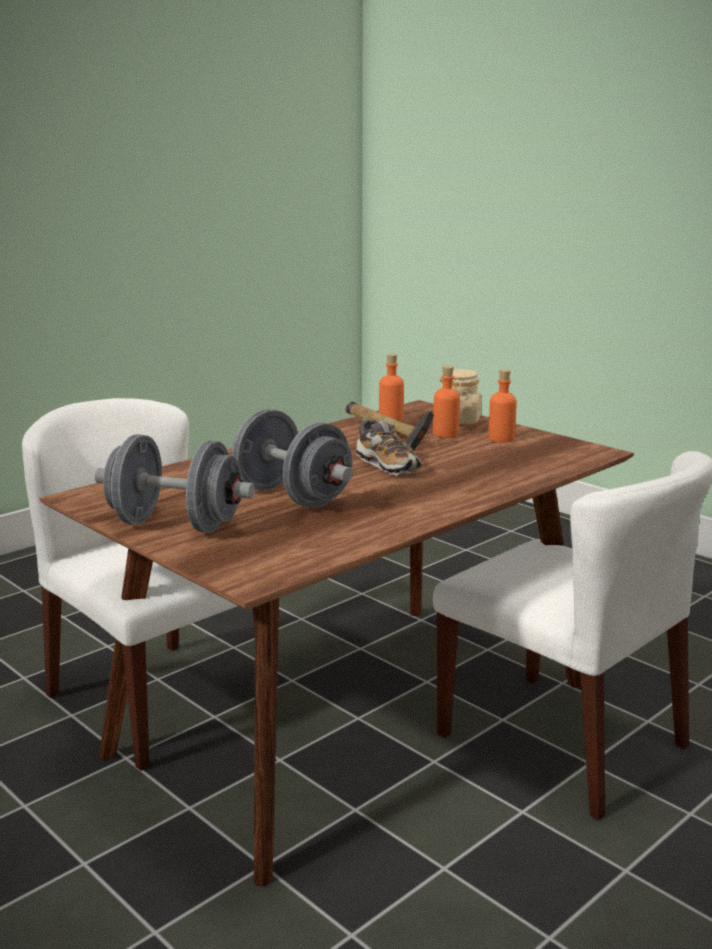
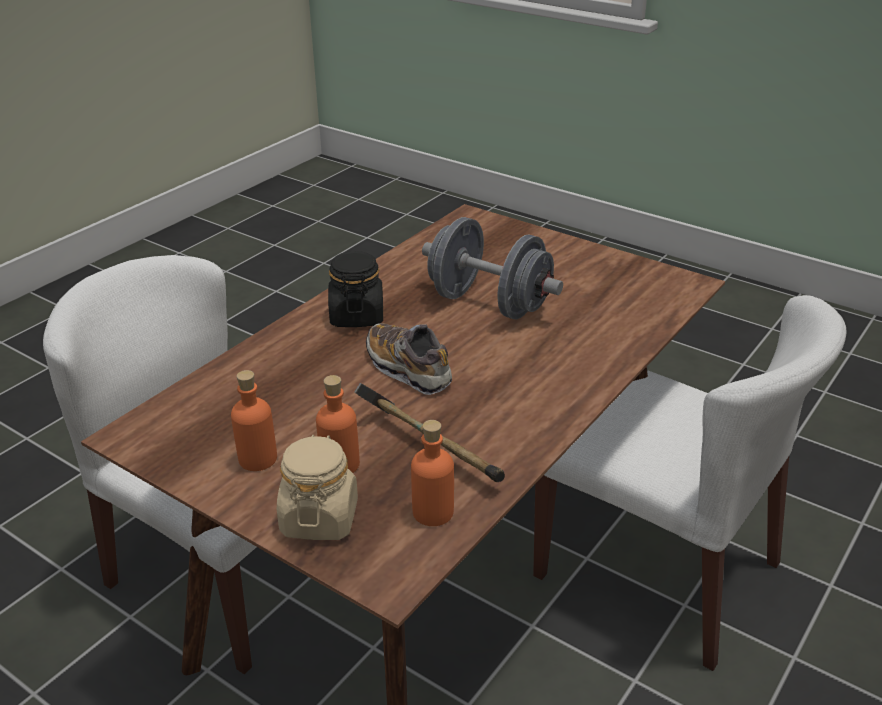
camera: 170 degrees right, 15 degrees up
(176, 525) = (566, 259): grey dumbbell -> none
(426, 497) = (357, 316): none -> black jar

